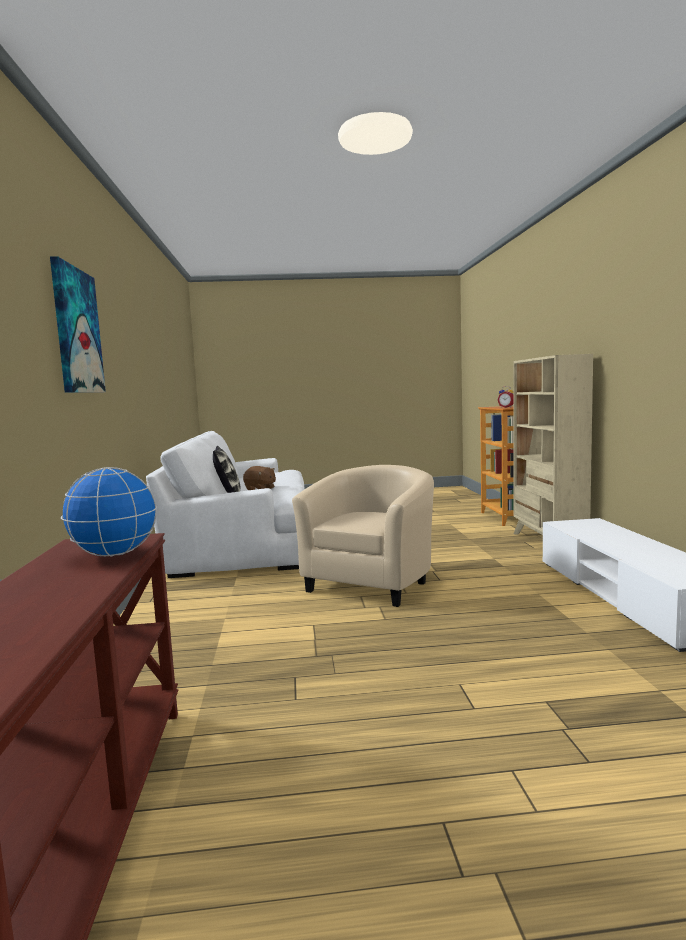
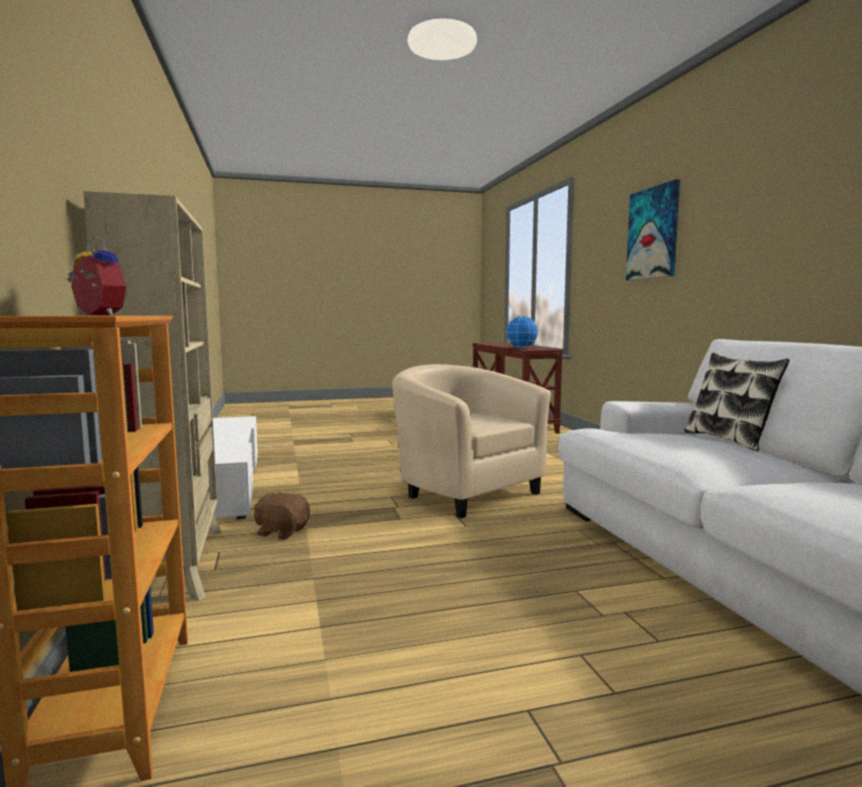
camera: 170 degrees right, 0 degrees up
(260, 489) = (716, 448): brown plush toy -> brown plush toy (282, 532)
(372, 583) = (464, 491): beige armchair -> beige armchair turned 120 degrees clockwise

